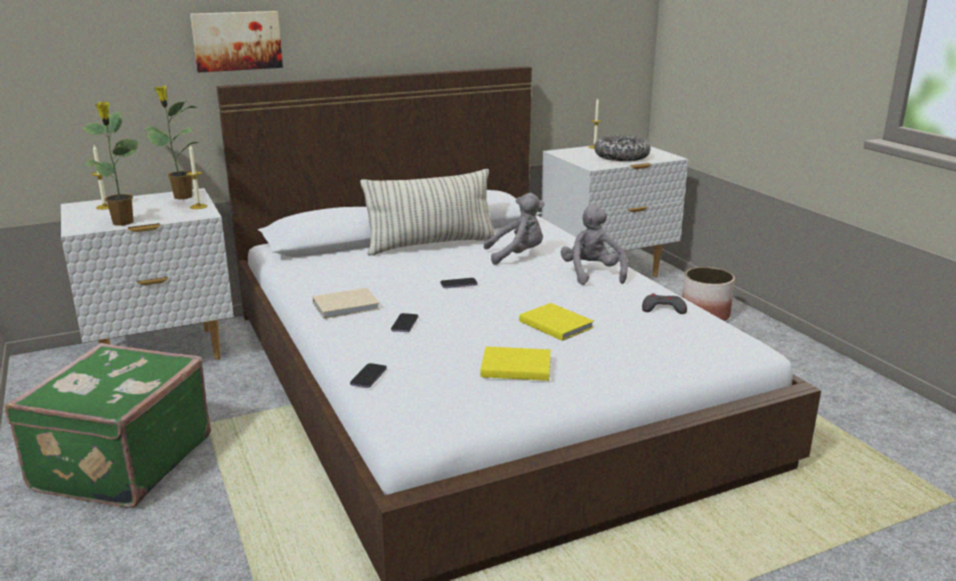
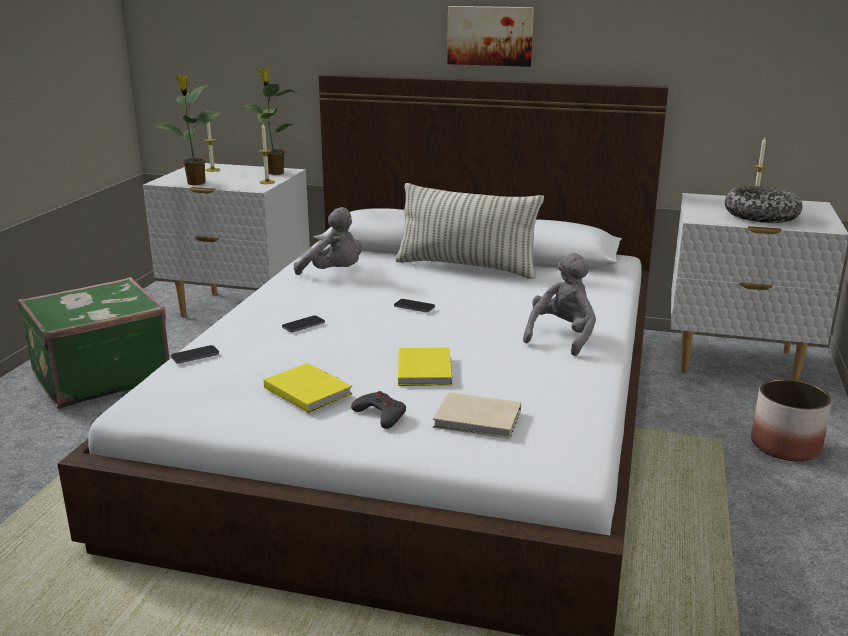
camera: 40 degrees right, 0 degrees up
(237, 41) = (346, 32): picture -> picture (490, 35)
(348, 306) = (295, 297): beige book -> beige book (479, 420)
(517, 255) = (525, 298): grey plush toy -> grey plush toy (334, 273)
(663, 308) = (563, 393): grey game controller -> grey game controller (381, 414)

